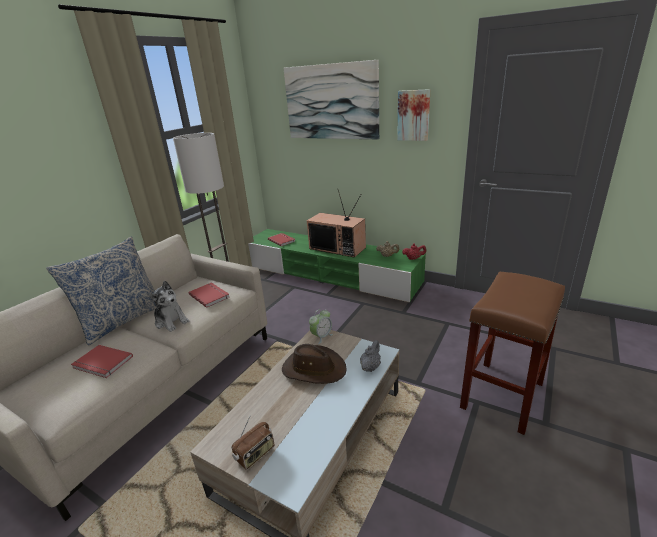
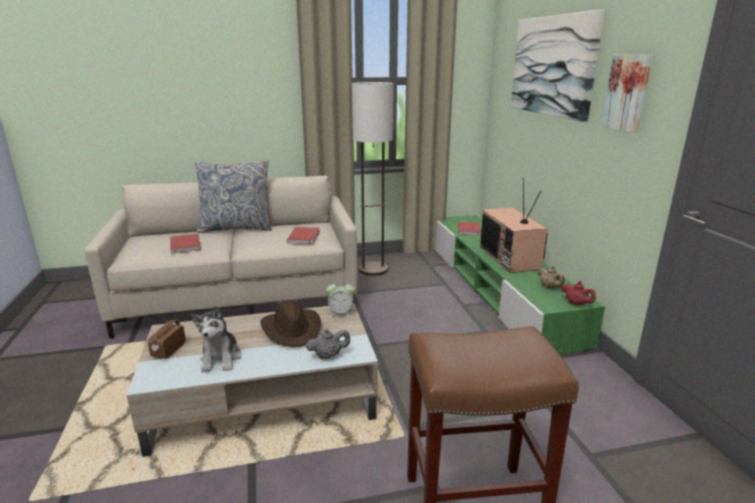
camera: 45 degrees right, 5 degrees down
(171, 321) = (254, 241): plush toy -> plush toy (221, 358)
(255, 455) = (168, 350): radio -> radio turned 105 degrees clockwise

